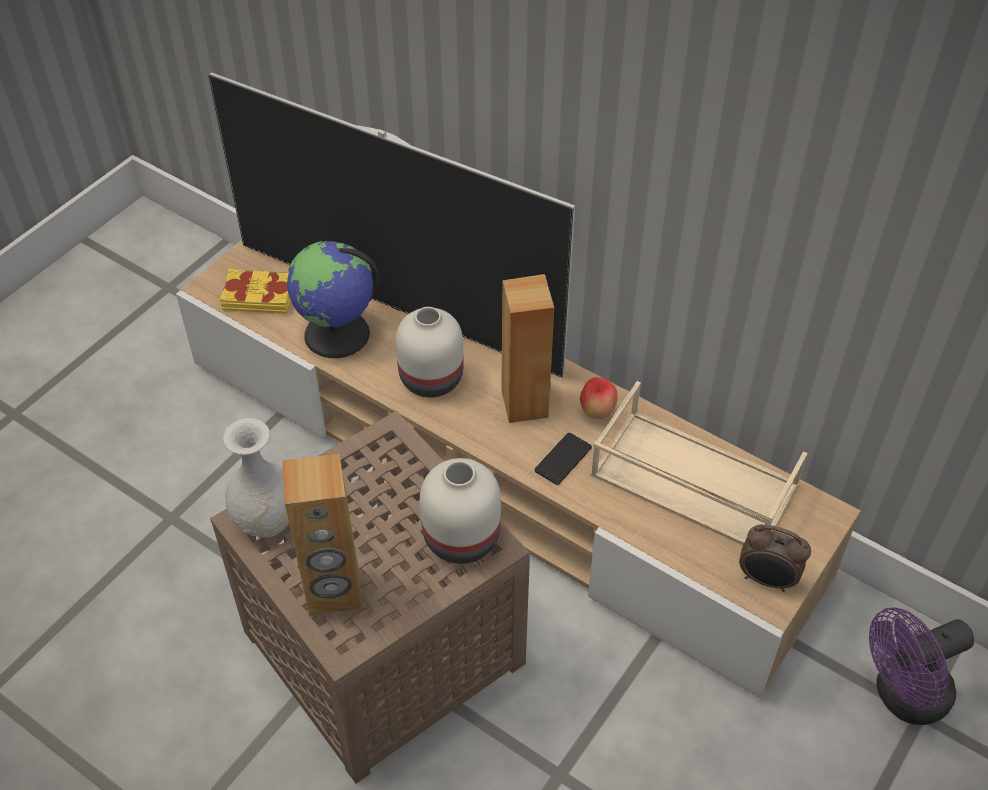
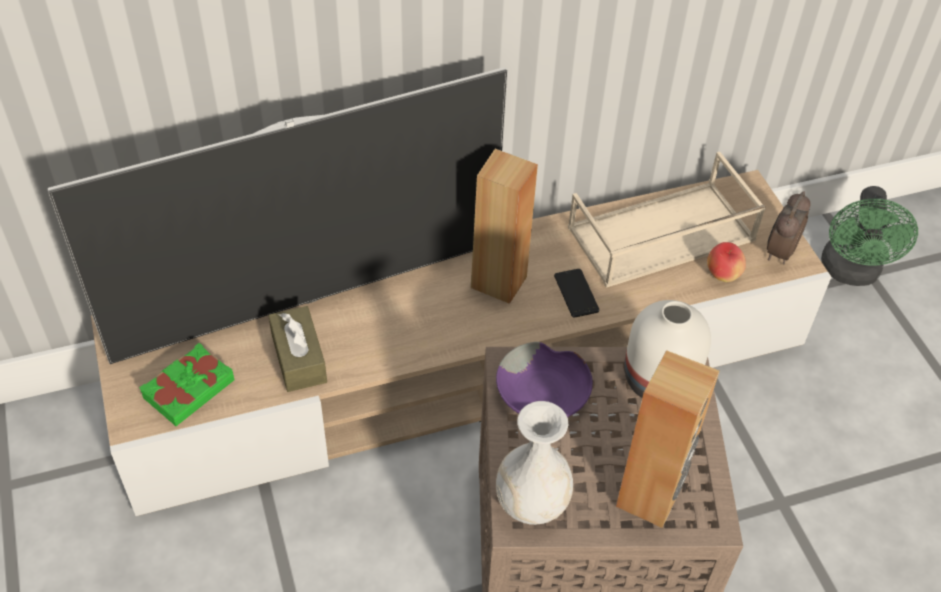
camera: 55 degrees left, 0 degrees up
(259, 296) = (188, 388): yellow book -> green book
(337, 334) = (299, 358): globe -> brown tissue box
(380, 470) = (544, 393): none -> purple bowl
(431, 380) = (416, 325): white vase -> none
(597, 412) = (548, 246): apple -> apple (722, 275)
(766, 580) = (779, 252): alarm clock -> alarm clock turned 150 degrees clockwise
(902, 697) = (850, 273): purple fan -> green fan

